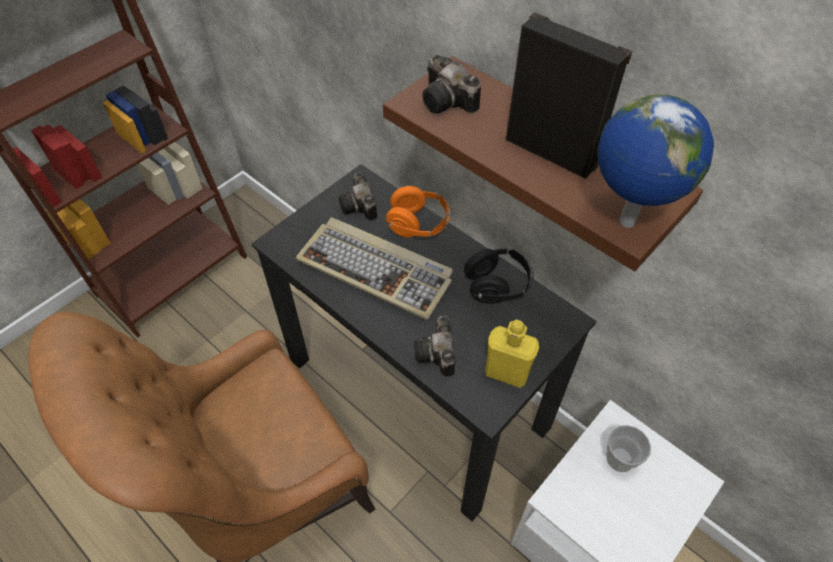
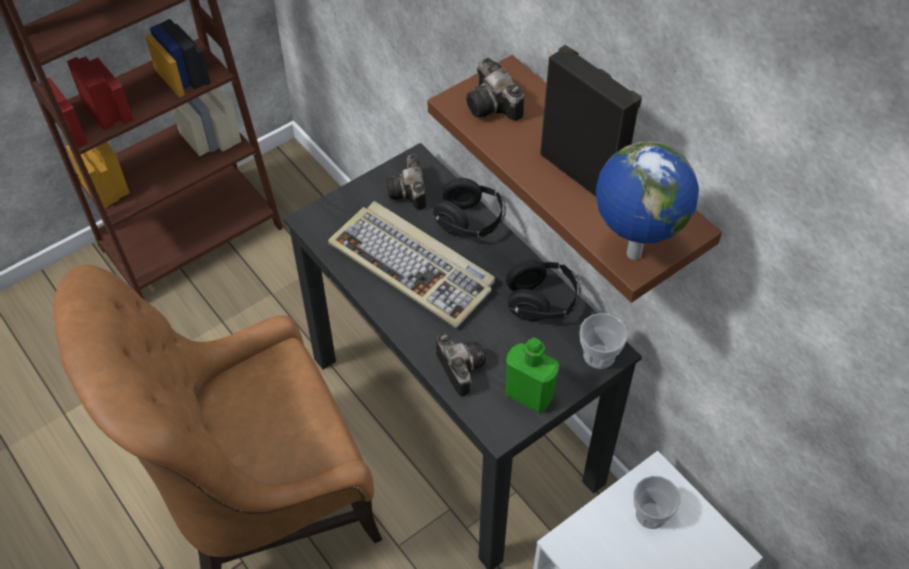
camera: 10 degrees right, 0 degrees up
(418, 224) = (470, 222): orange headphones -> black headphones
(437, 355) = (459, 367): camera -> camera turned 150 degrees clockwise
(506, 372) = (529, 395): yellow bottle -> green bottle
(559, 326) = (599, 355): none -> cup

